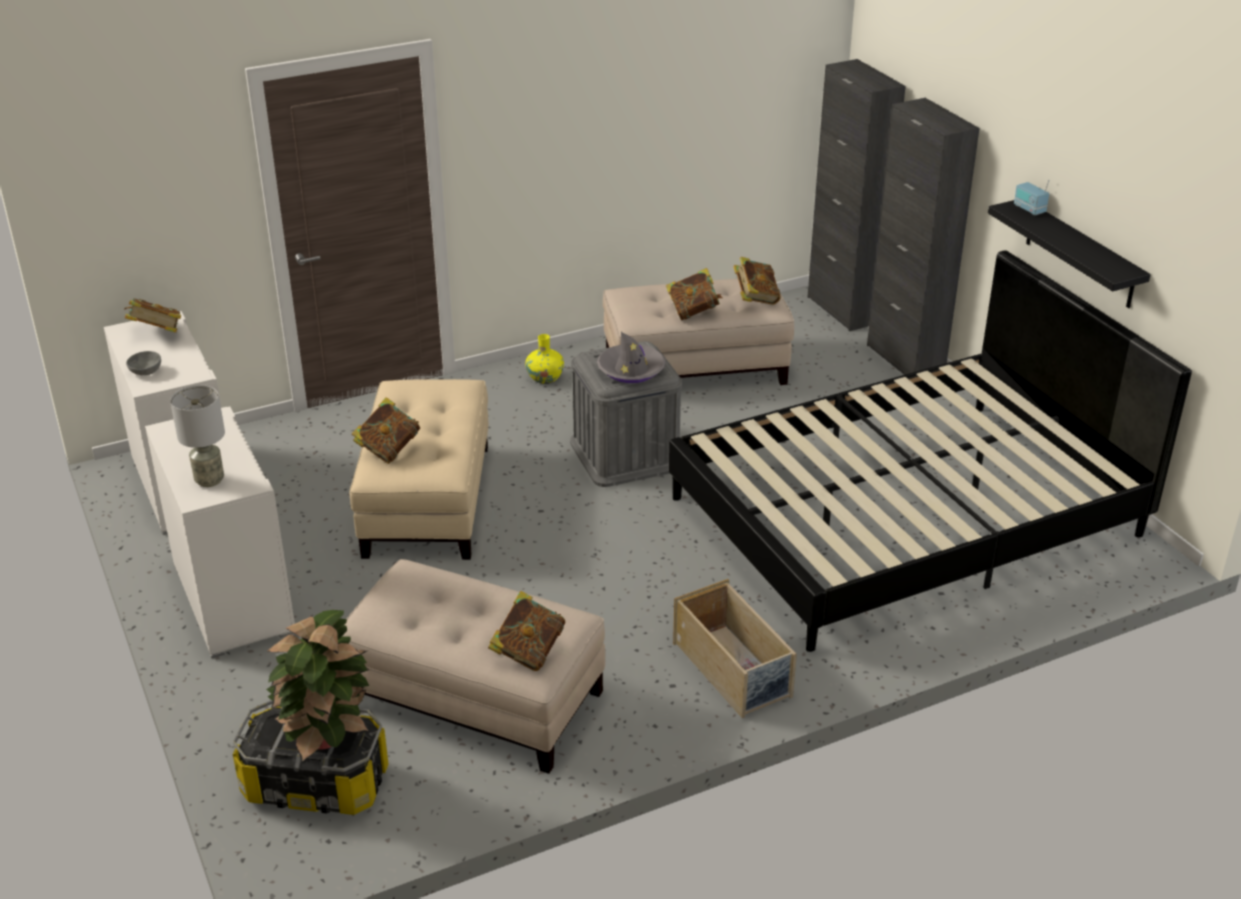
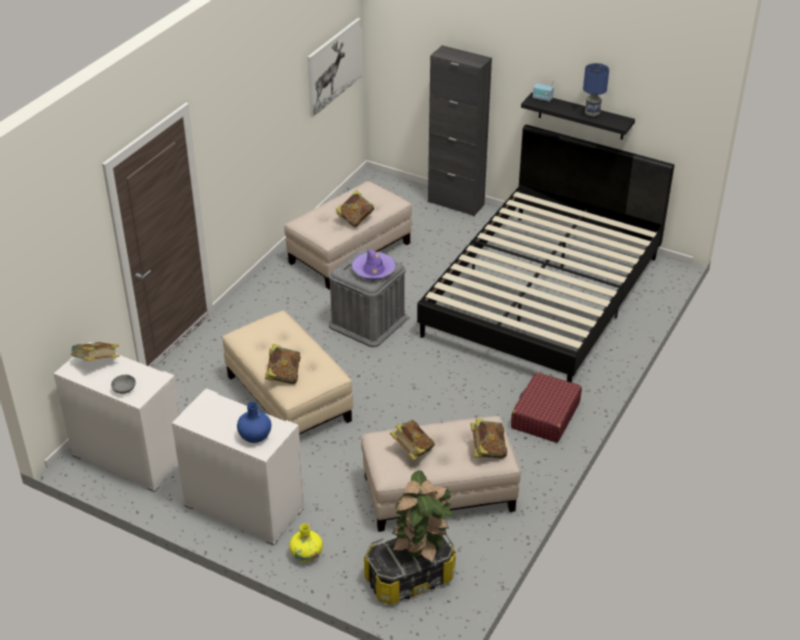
camera: 35 degrees left, 5 degrees up
(209, 480) = (255, 436): grey table lamp -> blue vase
(545, 378) = (272, 294): yellow vase -> yellow vase (306, 554)
(631, 370) = (373, 270): grey hat -> purple hat
(733, 670) = (545, 415): beige storage box -> red suitcase
(755, 298) = (380, 198): book -> book (412, 450)
(769, 95) = (334, 66): none -> picture
(842, 310) = (393, 184): black cabinet -> none
(1085, 248) = (592, 114): none -> blue table lamp

